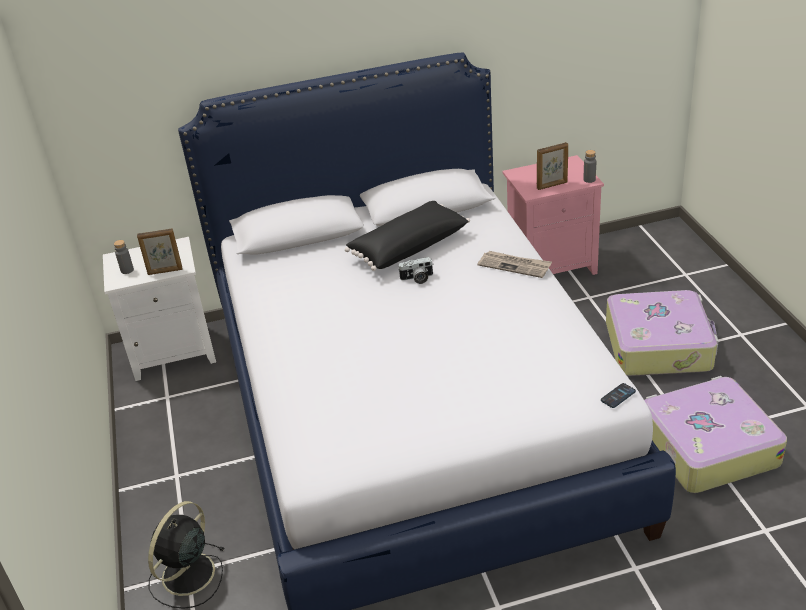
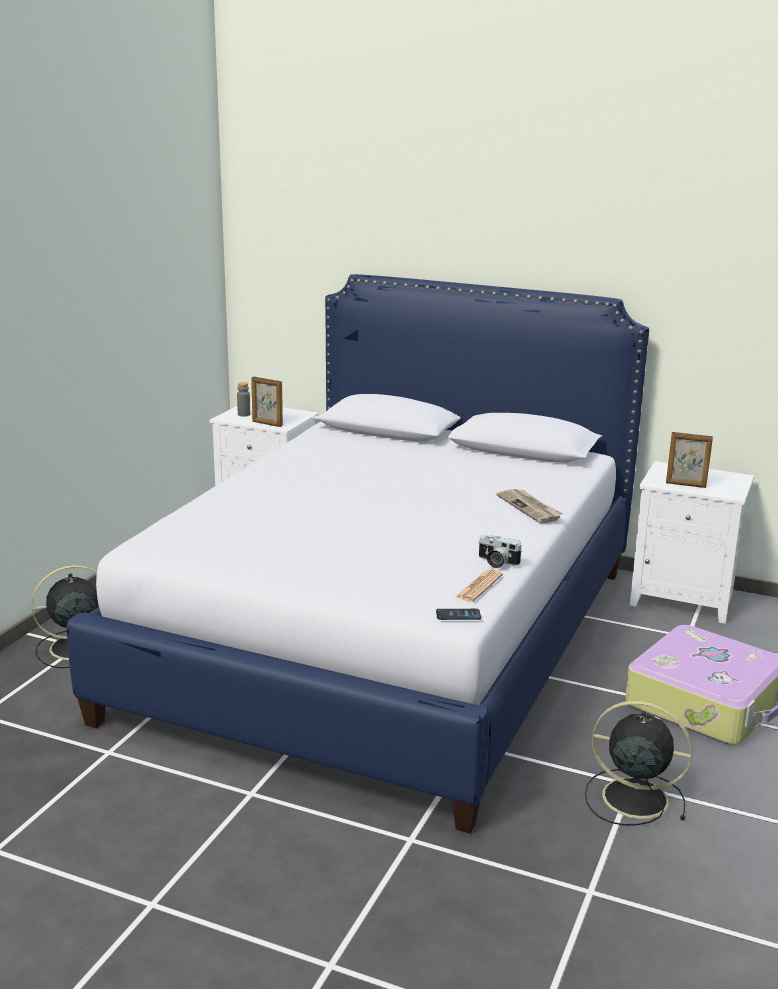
camera: 35 degrees right, 15 degrees down
(408, 247) = (460, 465): black pillow -> none
(417, 279) = (430, 485): camera -> camera (496, 562)
(552, 265) = (685, 599): pink nightstand -> white nightstand
(589, 179) = (733, 493): grey bottle -> none
(592, 361) = (479, 586): none -> newspaper
(706, 446) = (632, 797): suitcase -> black fan

